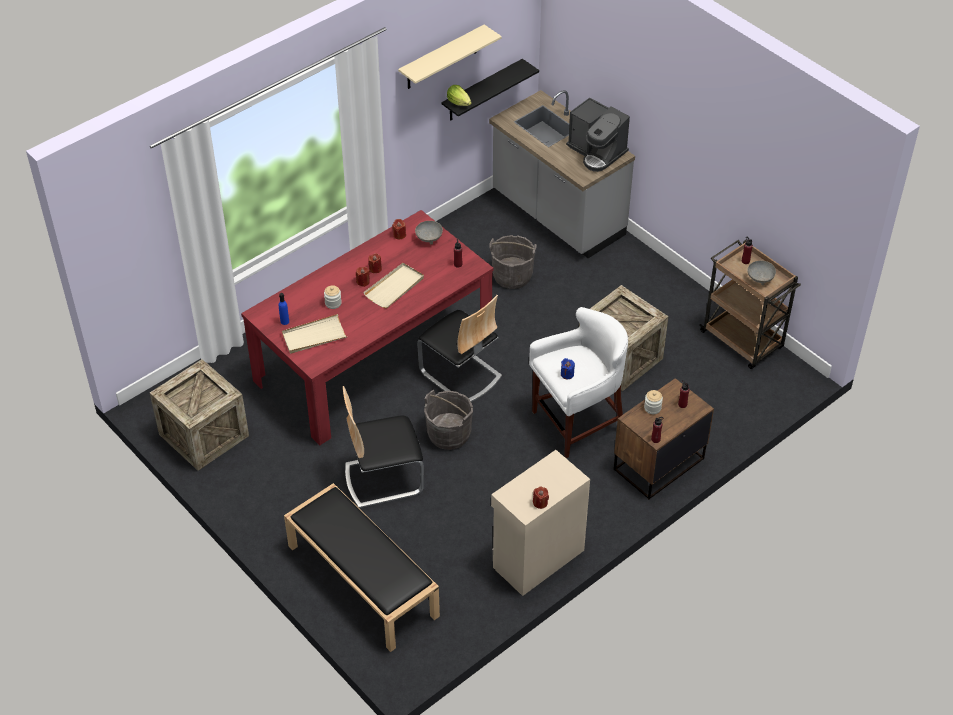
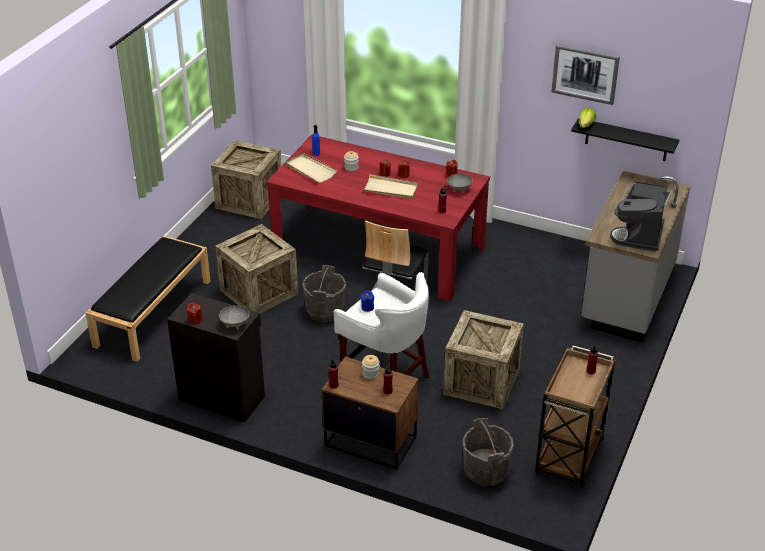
camera: 65 degrees right, 10 degrees down
(383, 478) = (259, 292): chair -> crate
(442, 58) = (585, 74): beige shelf -> picture
(512, 276) = (529, 292): grey bucket -> grey bucket (486, 471)
(537, 558) = (222, 397): beige cabinet -> black cabinet
(760, 279) = (574, 386): grey bowl -> grey bowl (235, 324)

